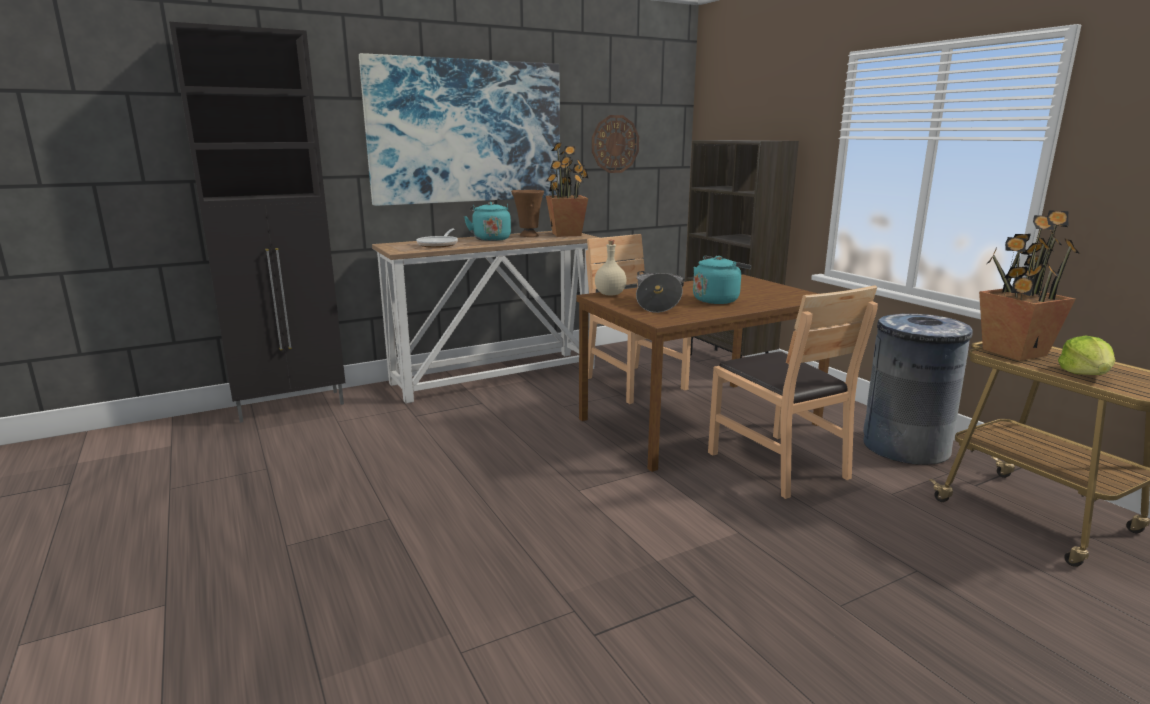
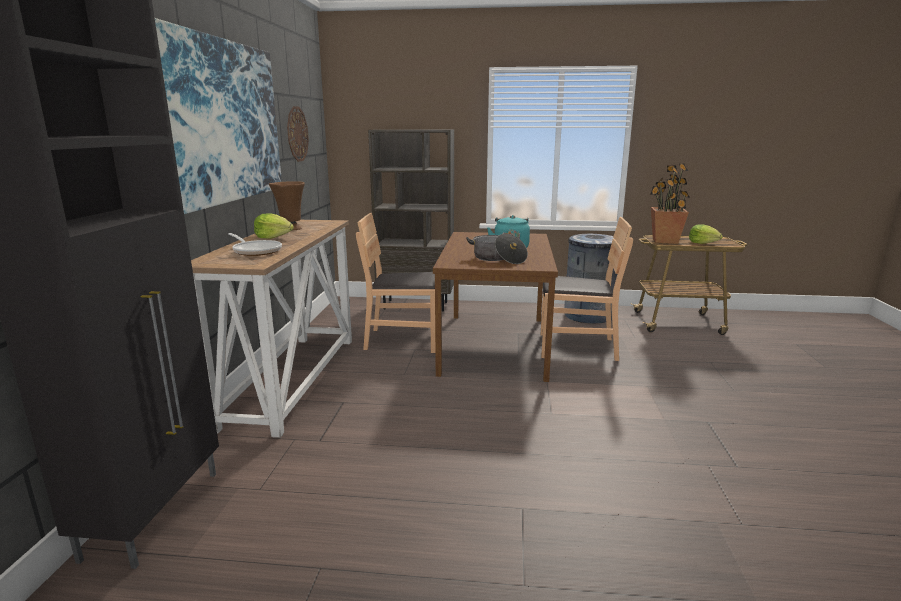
camera: 55 degrees left, 0 degrees up
(491, 239) = (273, 237): turquoise kettle -> lettuce
(567, 234) = (313, 222): potted plant -> none
(610, 294) = (450, 261): beige bottle -> none

